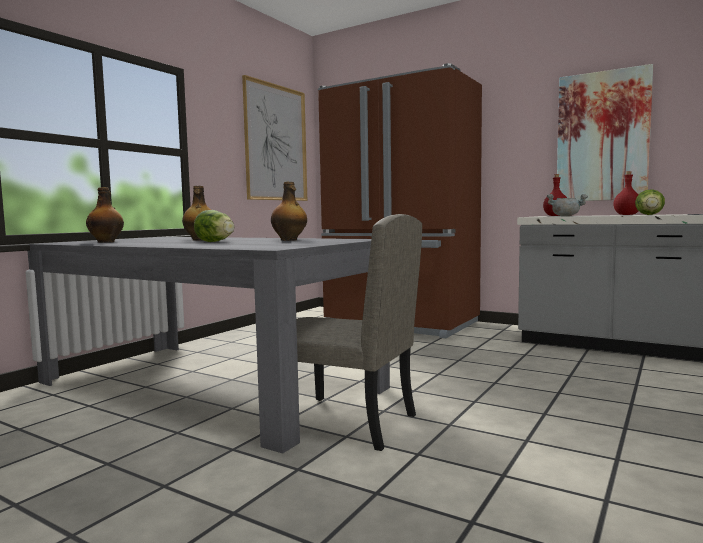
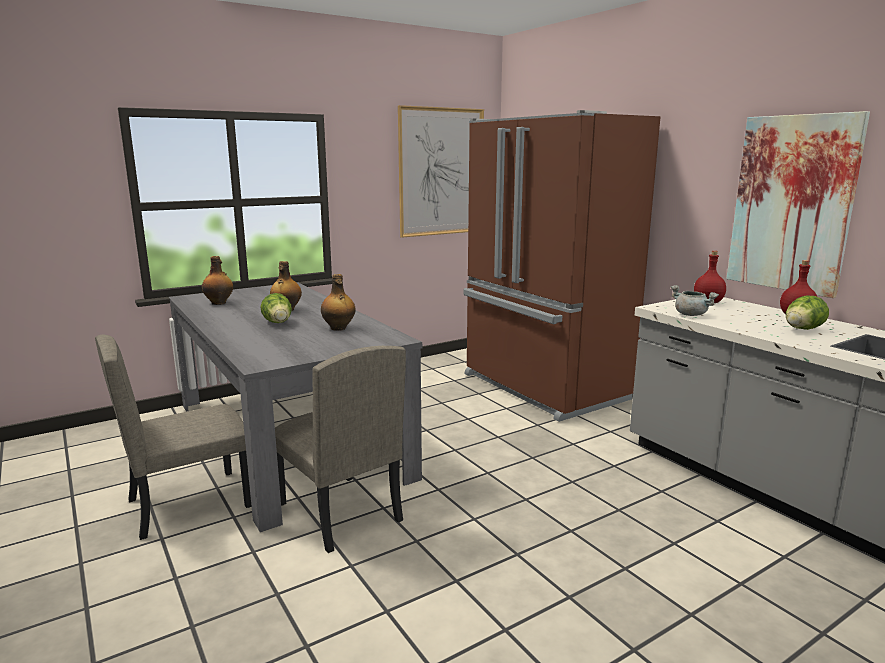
camera: 25 degrees right, 10 degrees up
(158, 450) = (189, 503): none -> beige chair

